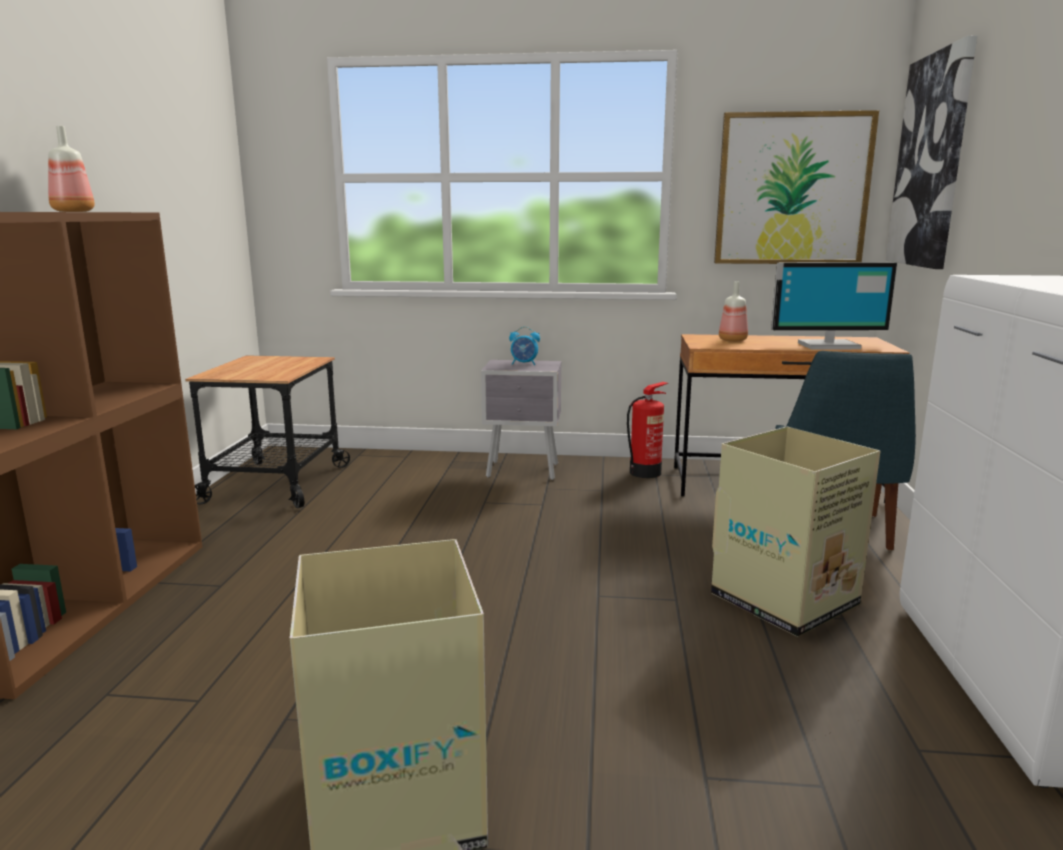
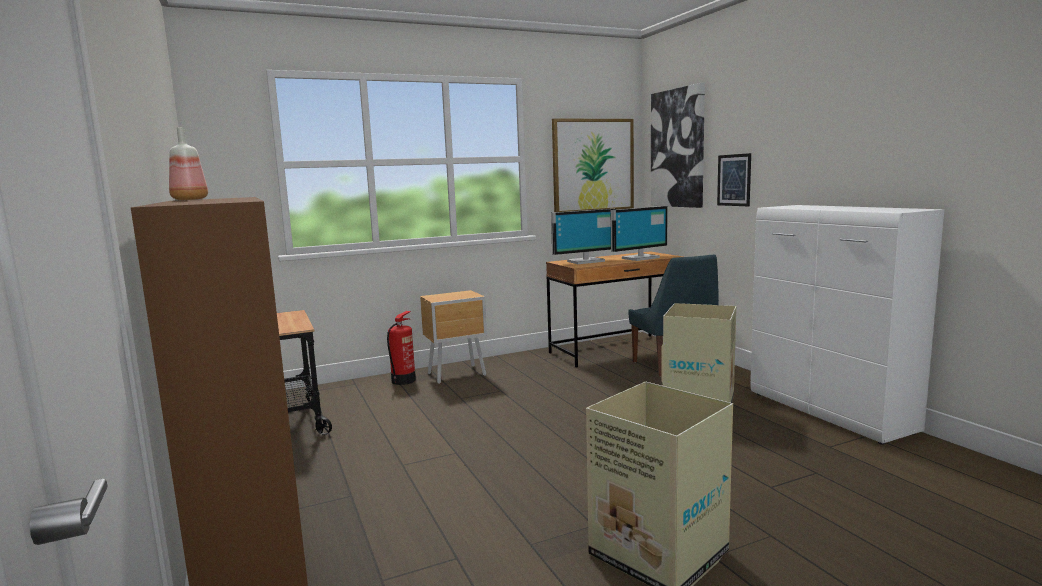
camera: 30 degrees left, 5 degrees down
(524, 364) = (451, 295): alarm clock -> none
(524, 471) = (458, 374): grey nightstand -> brown nightstand
(646, 472) = (536, 359): fire extinguisher -> fire extinguisher (404, 380)
(733, 340) = (585, 261): bottle -> monitor
(987, 221) = (734, 180): none -> picture

